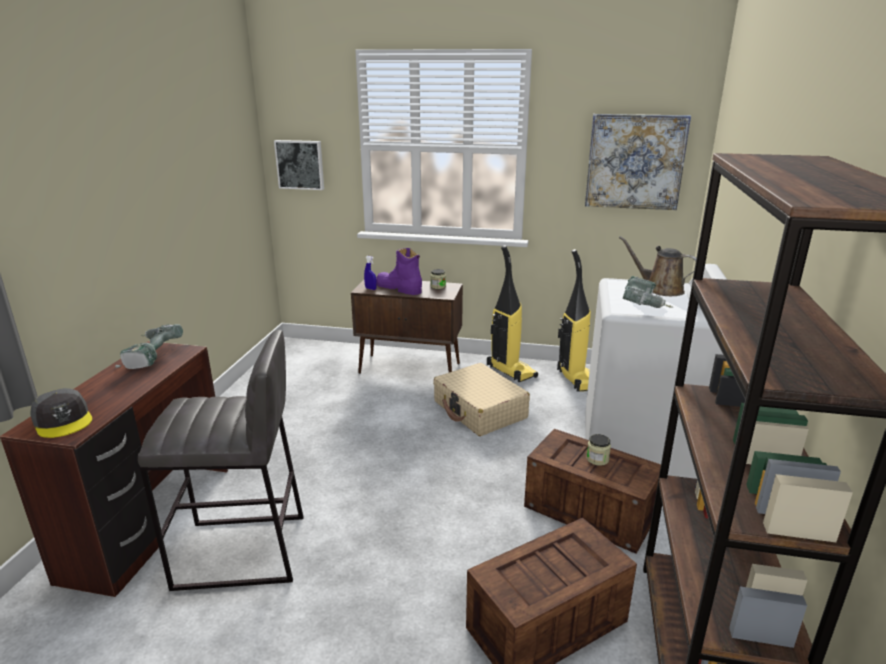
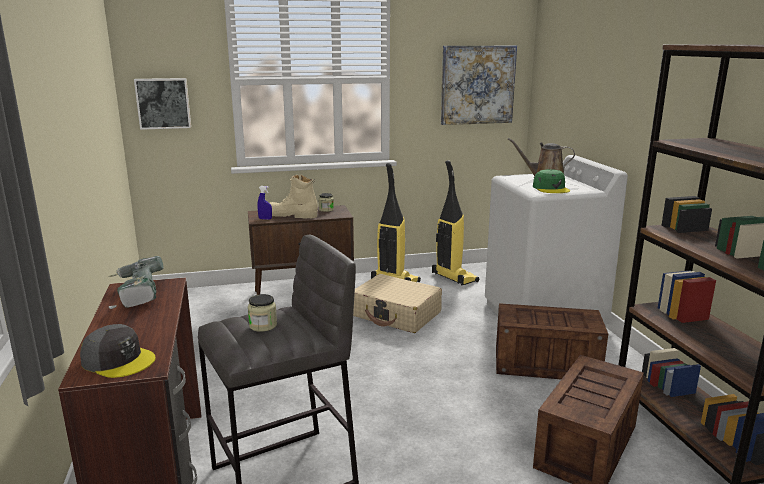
camera: 25 degrees left, 5 degrees down
(398, 288) = (291, 215): purple boot -> beige boot
(597, 459) = (550, 316): jar -> jar (263, 325)
(644, 306) = (551, 188): power drill -> green cap

